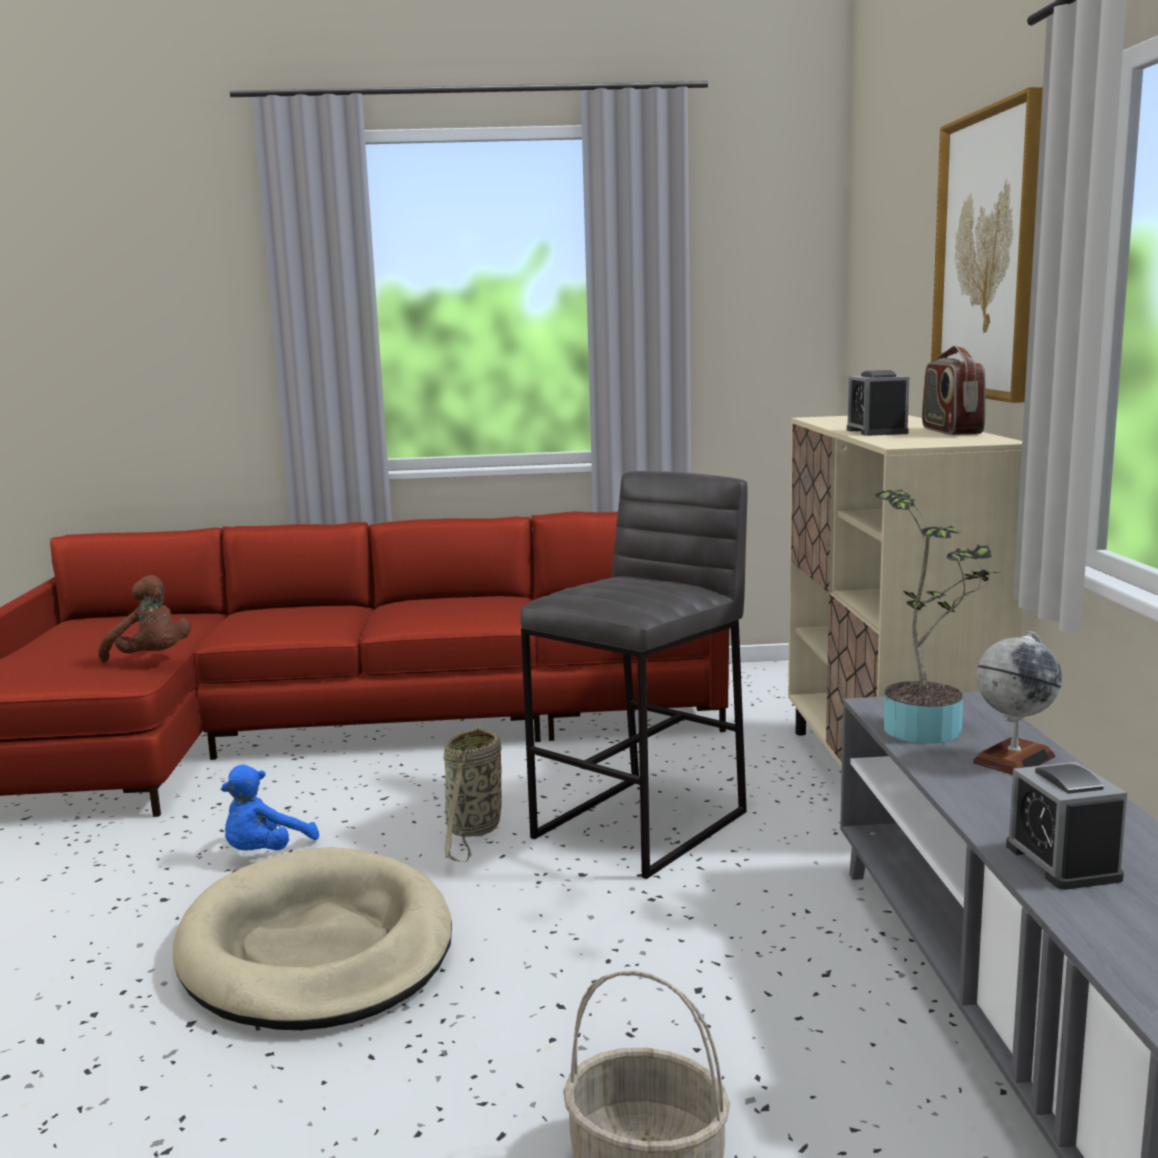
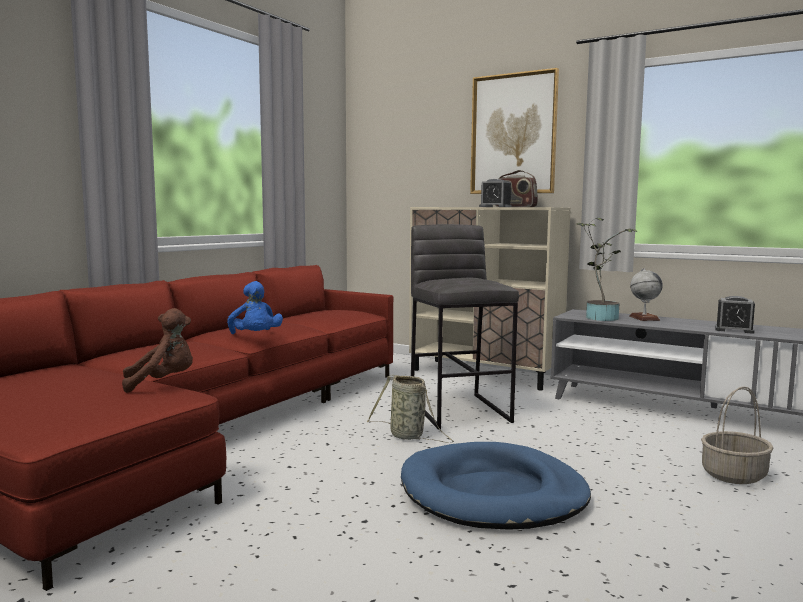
camera: 55 degrees left, 5 degrees down
(265, 853) = (347, 483): blue plush toy -> blue plush toy (255, 337)
(317, 949) = (493, 493): beige dog bed -> blue dog bed

